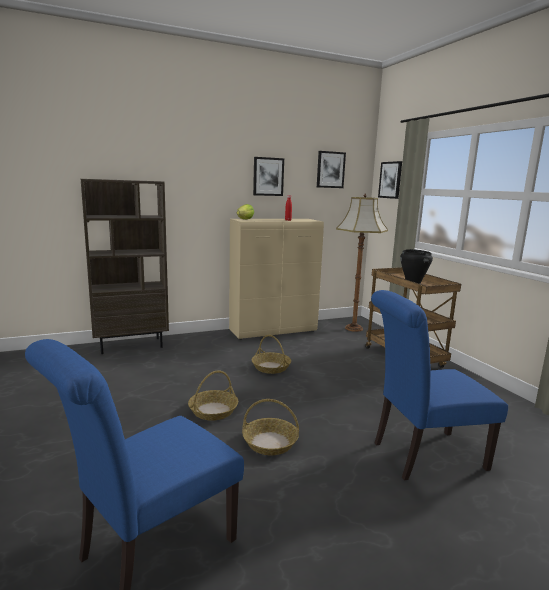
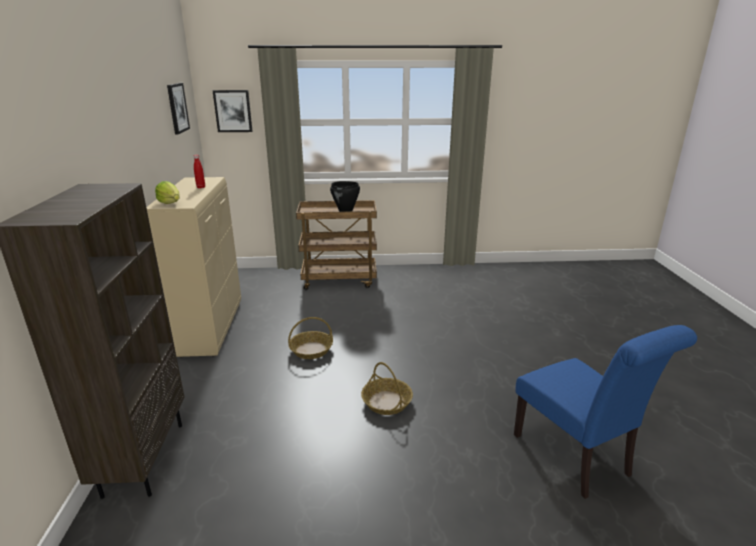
camera: 70 degrees left, 10 degrees up
(268, 176) = (147, 134): picture -> none
(269, 443) = (452, 379): basket -> none
(353, 328) = (251, 282): floor lamp -> none
(422, 455) = (483, 321): blue chair -> none

